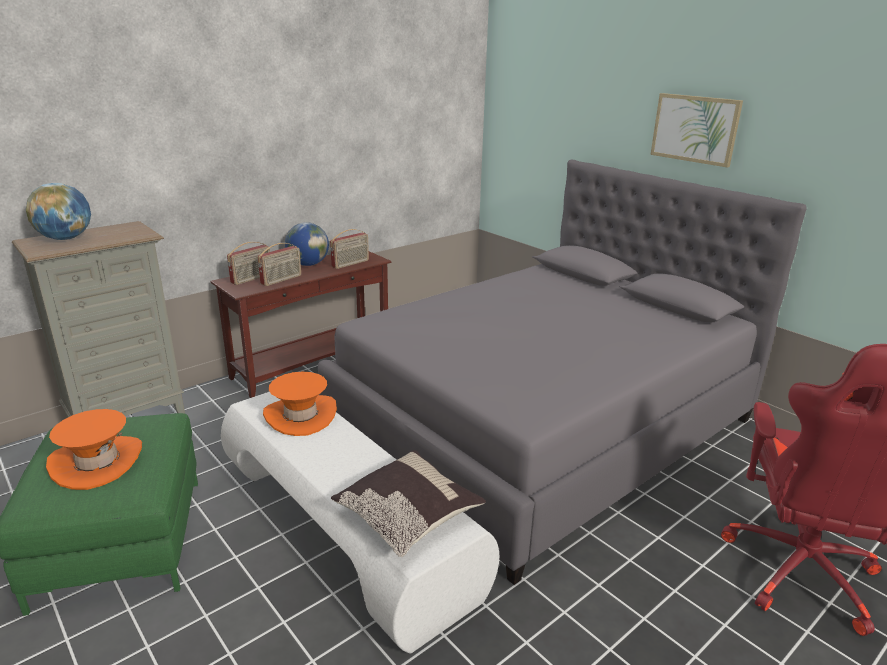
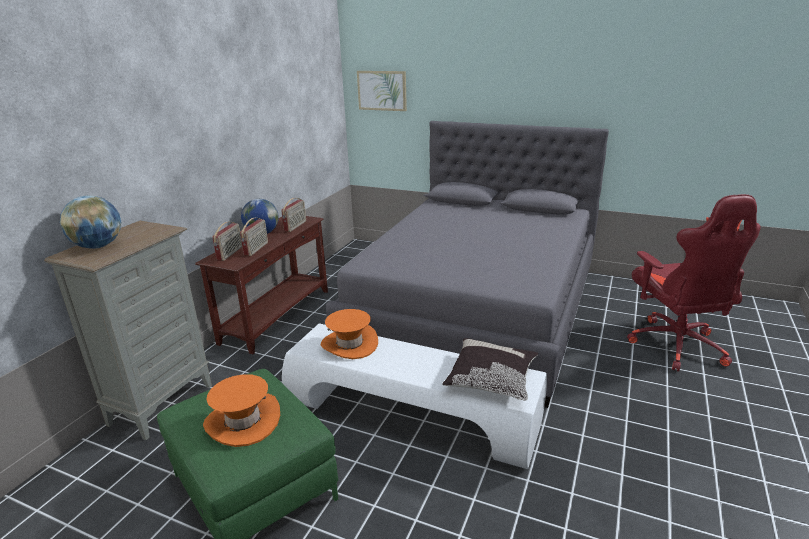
camera: 25 degrees left, 0 degrees up
(695, 129) = (524, 89): picture -> picture (382, 90)

